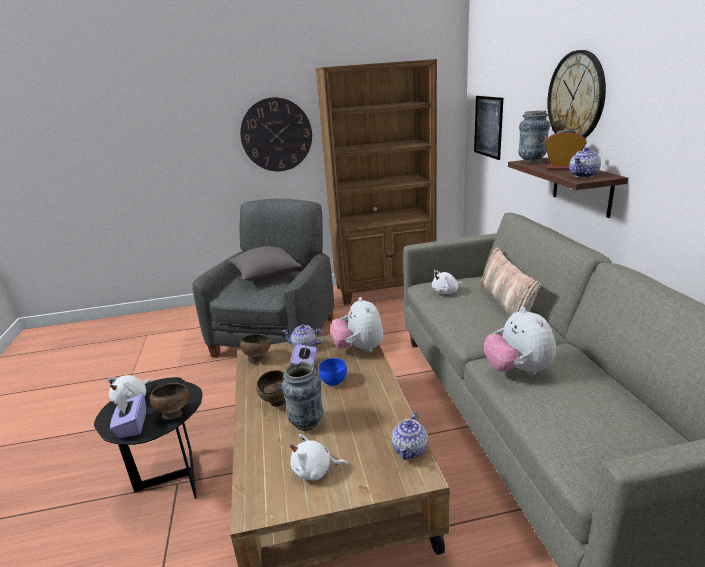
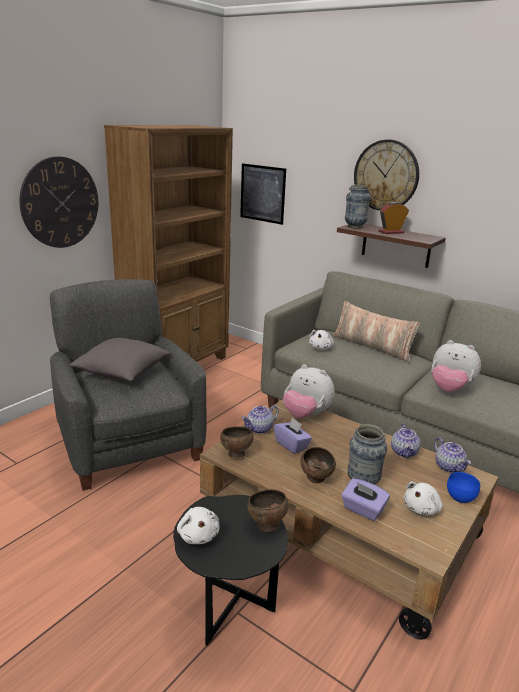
camera: 45 degrees left, 0 degrees up
(132, 426) = (246, 554): purple tissue box -> purple tissue box (363, 510)
(332, 381) = (328, 446): blue bowl -> blue bowl (459, 498)
(583, 175) = (419, 237): teapot -> teapot (404, 452)

